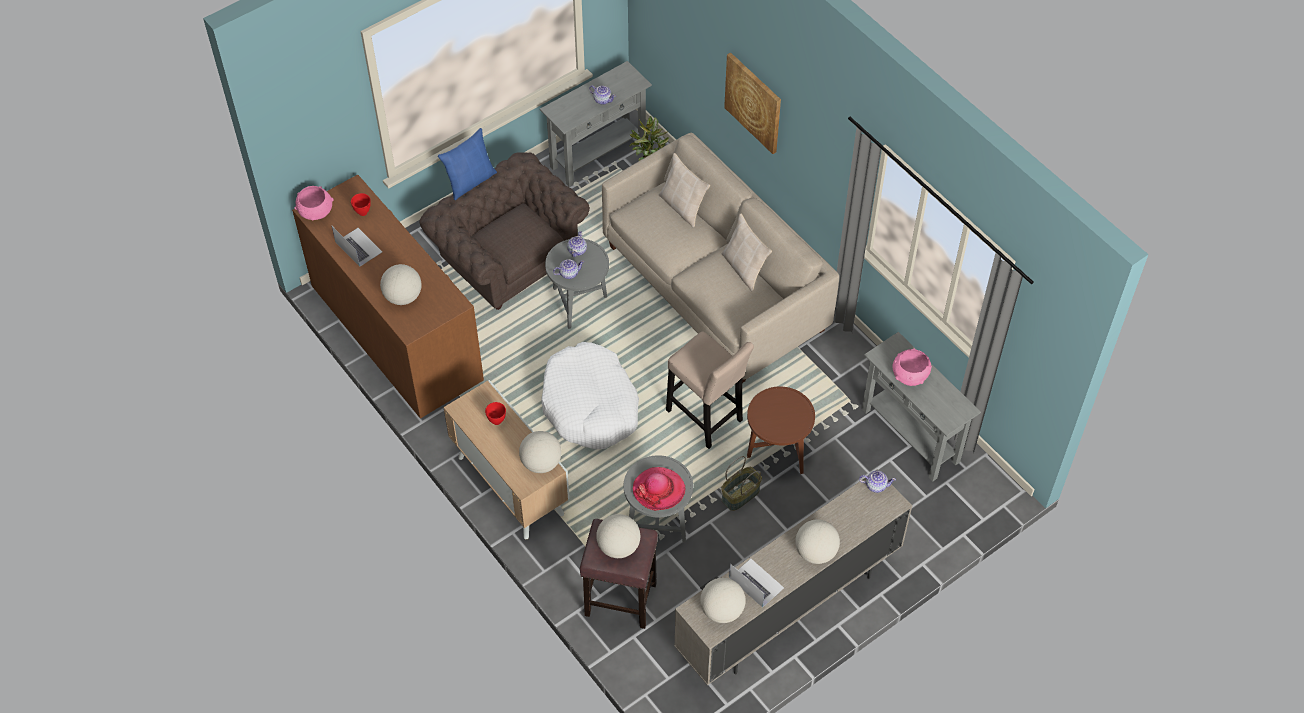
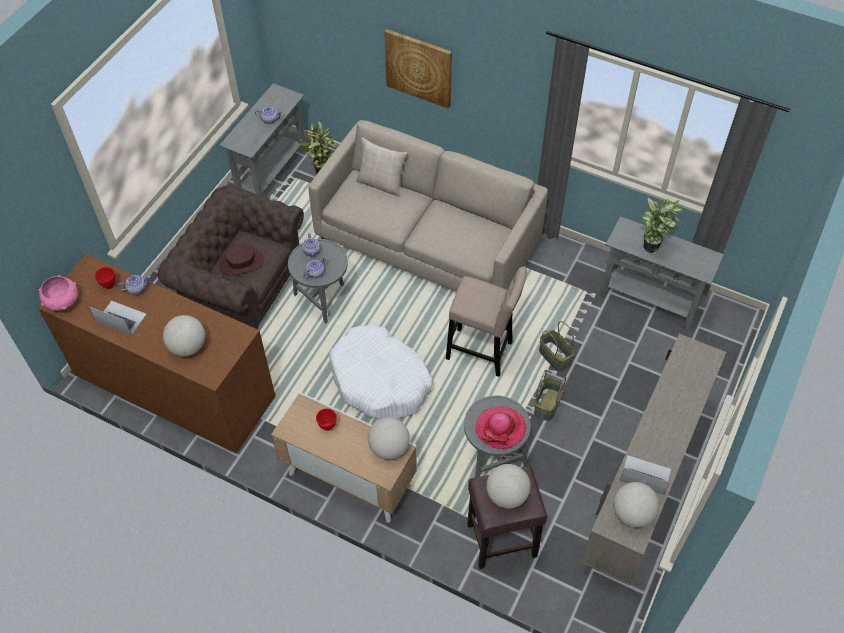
camera: 25 degrees left, 0 degrees up
(470, 181) = (188, 226): blue pillow -> none
(506, 236) = (241, 262): none -> brown hat
(744, 268) = (461, 214): beige pillow -> none
(777, 452) = (555, 357): brown side table -> basket
(815, 552) = (676, 425): globe -> none
(875, 485) = (687, 347): teapot -> teapot (136, 289)
(910, 375) = (652, 247): pink bowl -> potted plant

